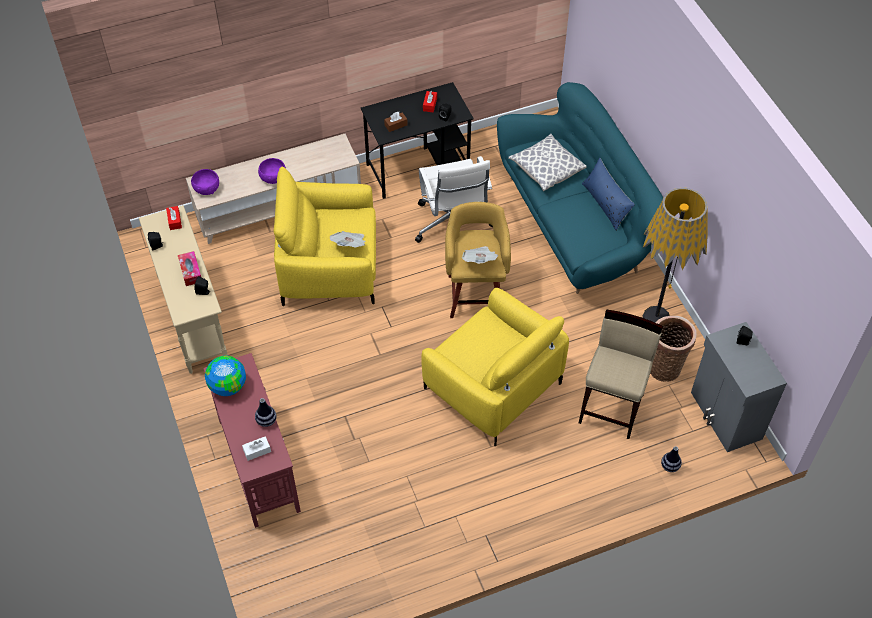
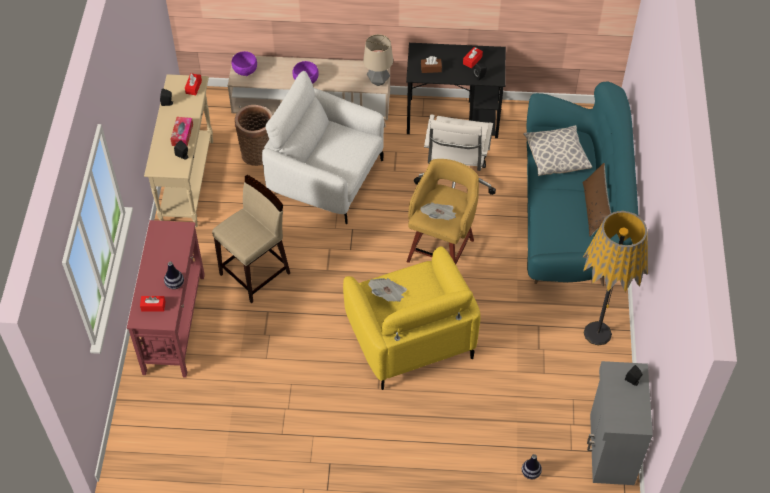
camera: 25 degrees right, 0 degrees up
(227, 386) = (160, 243): globe -> none
(257, 451) = (153, 306): white tissue box -> red tissue box
(330, 267) = (326, 178): yellow armchair -> white armchair
(344, 155) = (378, 81): none -> table lamp
(349, 245) = (340, 162): newspaper -> newspaper (388, 295)
(606, 204) = (594, 209): blue pillow -> brown pillow
(612, 408) = (507, 399): beige stool -> beige stool (256, 273)
(665, 366) = (579, 381): basket -> basket (258, 153)

